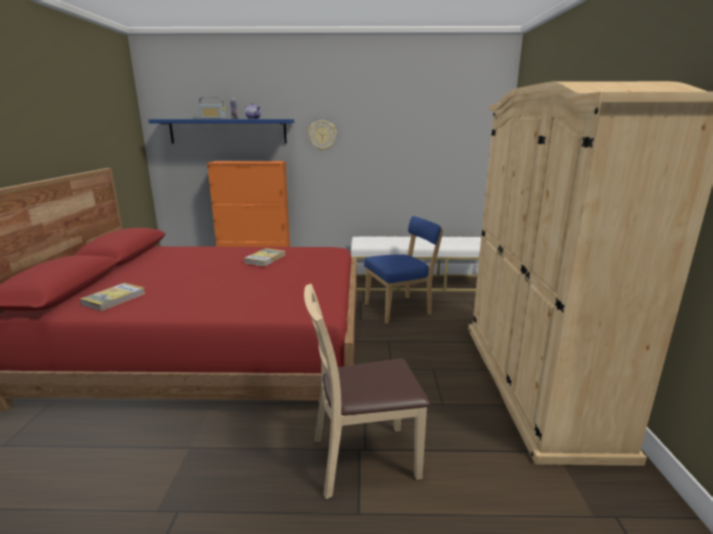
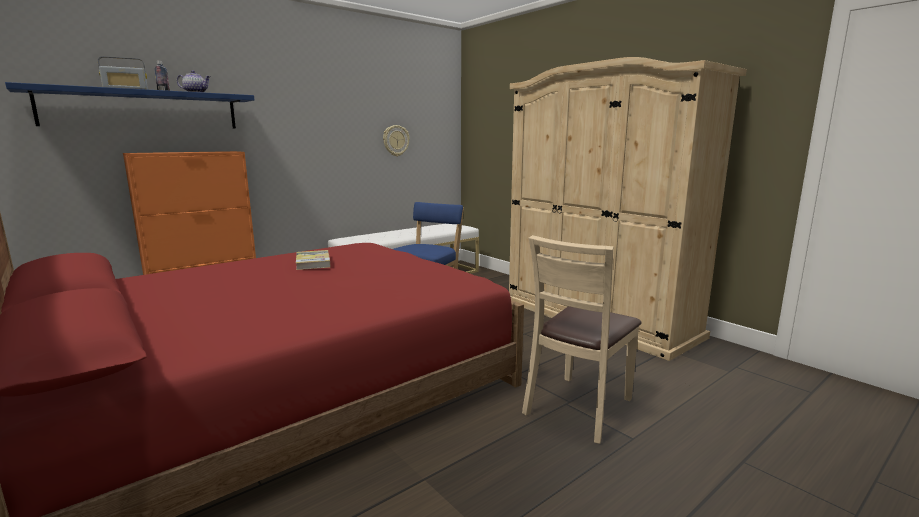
camera: 40 degrees left, 5 degrees down
(114, 299) = (208, 333): book -> none
(322, 135) = (282, 119): wall clock -> wall clock (395, 140)

